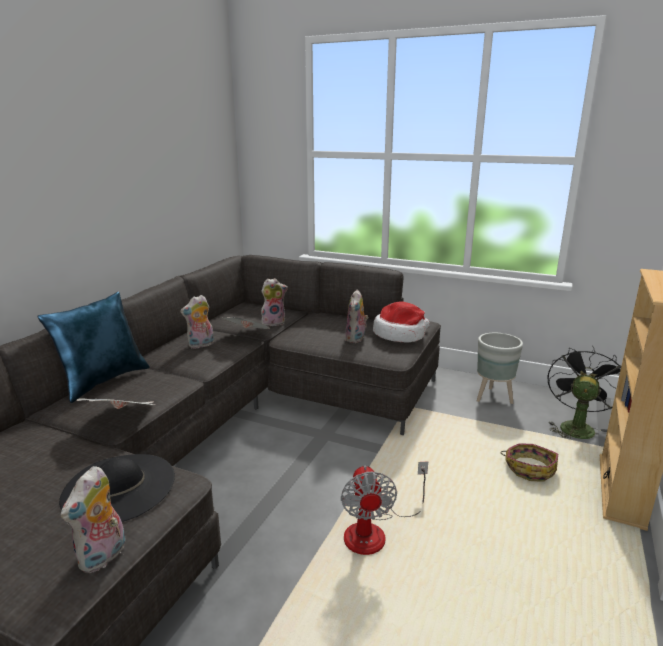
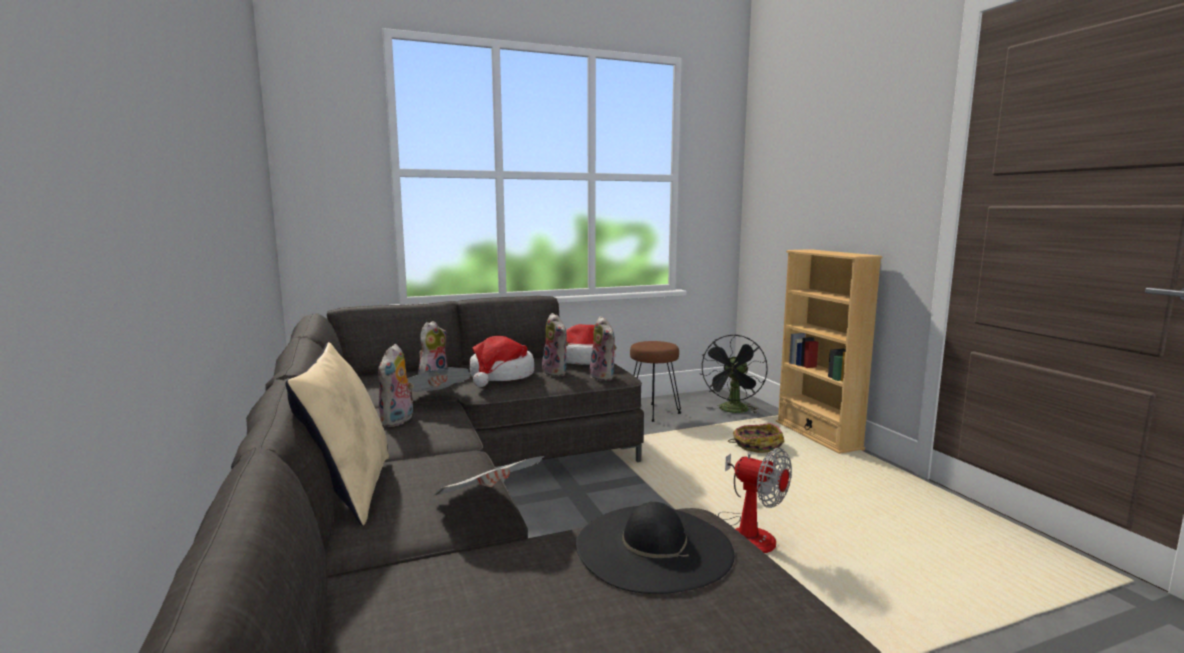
camera: 45 degrees left, 10 degrees down
(103, 381) = (349, 491): blue pillow -> beige pillow
(103, 557) = (789, 593): plush toy -> plush toy (604, 377)
(316, 330) = (501, 376): none -> hat
(493, 398) = (653, 413): grey planter -> brown stool
(576, 426) = (733, 411): black fan -> black fan turned 135 degrees counterclockwise

